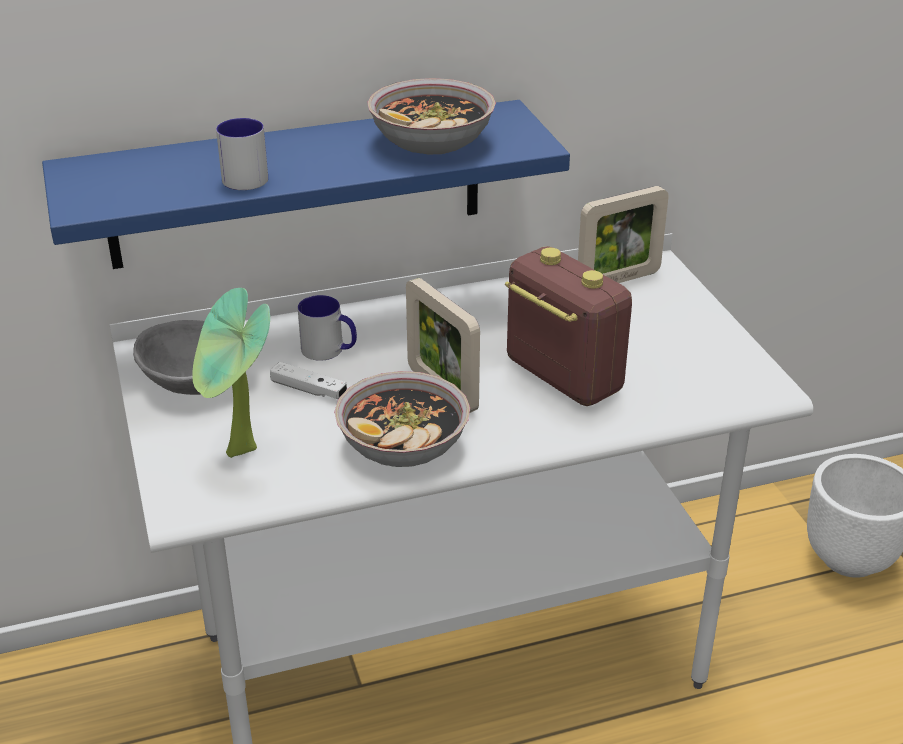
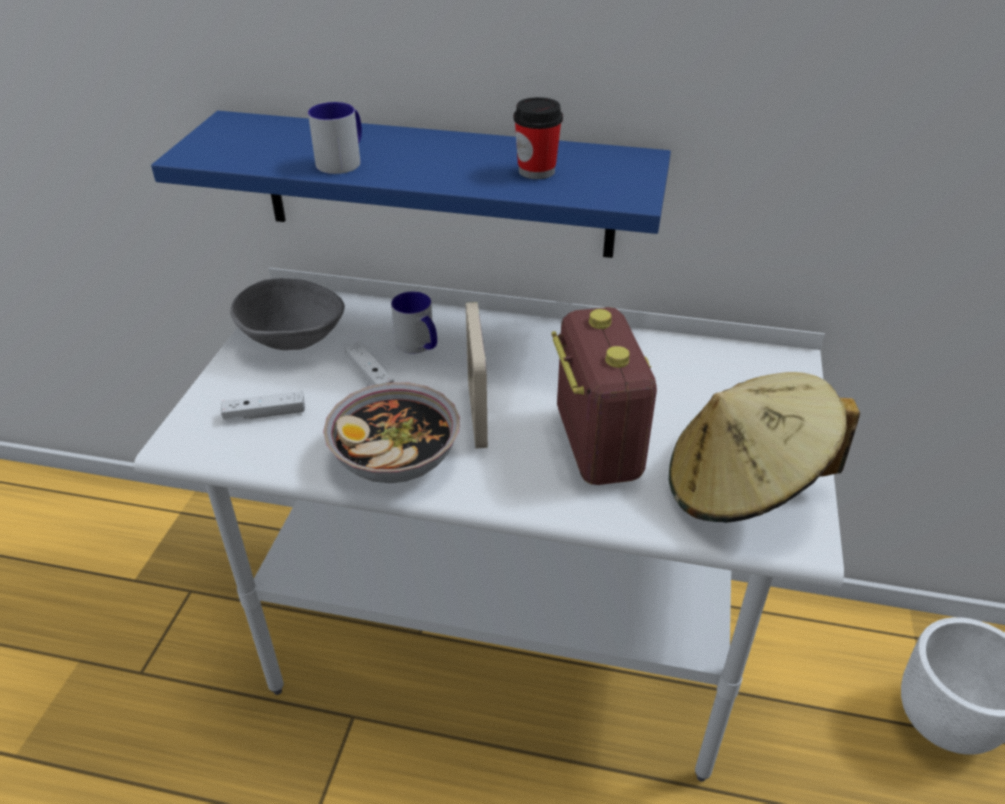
camera: 30 degrees right, 5 degrees up
(240, 454) = (265, 414): potted plant -> white game controller
(432, 142) = (536, 171): bowl -> cup
(618, 280) = (738, 364): picture frame -> none
(698, 368) = (743, 487): none -> beige hat

